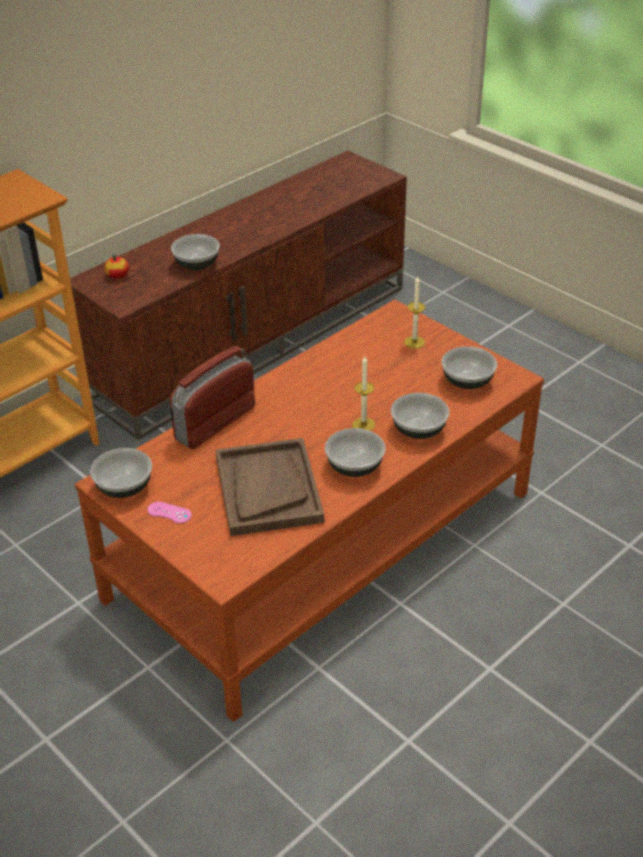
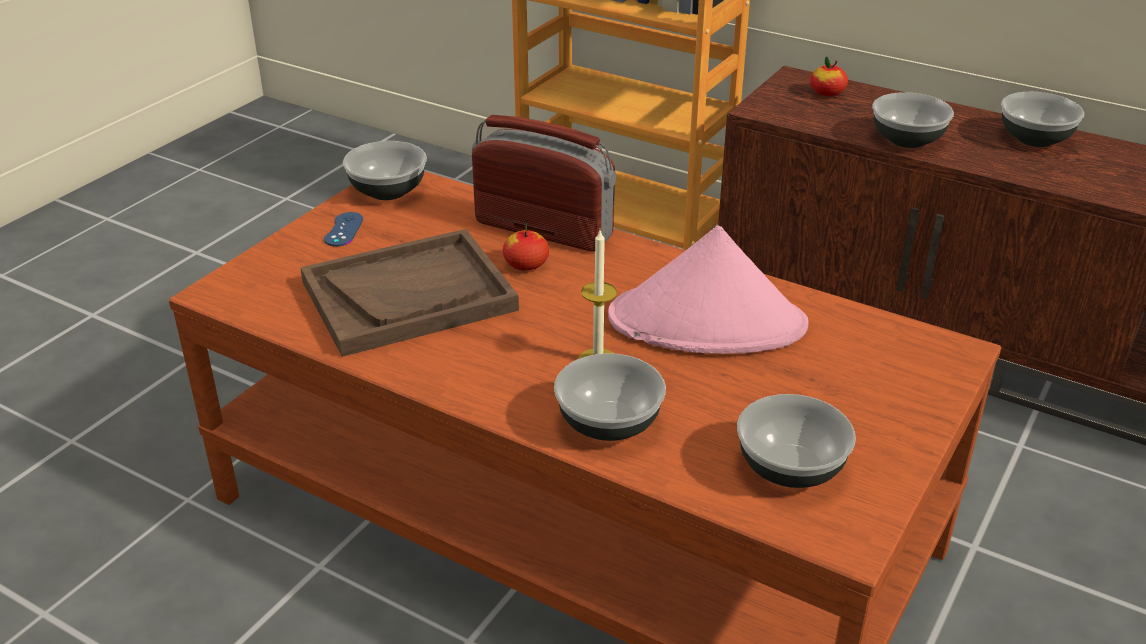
camera: 75 degrees right, 5 degrees down
(169, 513) = (344, 229): pink game controller -> blue game controller
(254, 436) = (526, 265): none -> apple
(342, 380) = (708, 322): none -> pink hat
(355, 466) = (484, 367): bowl -> bowl (1035, 139)
(414, 342) = (875, 385): candle -> none

